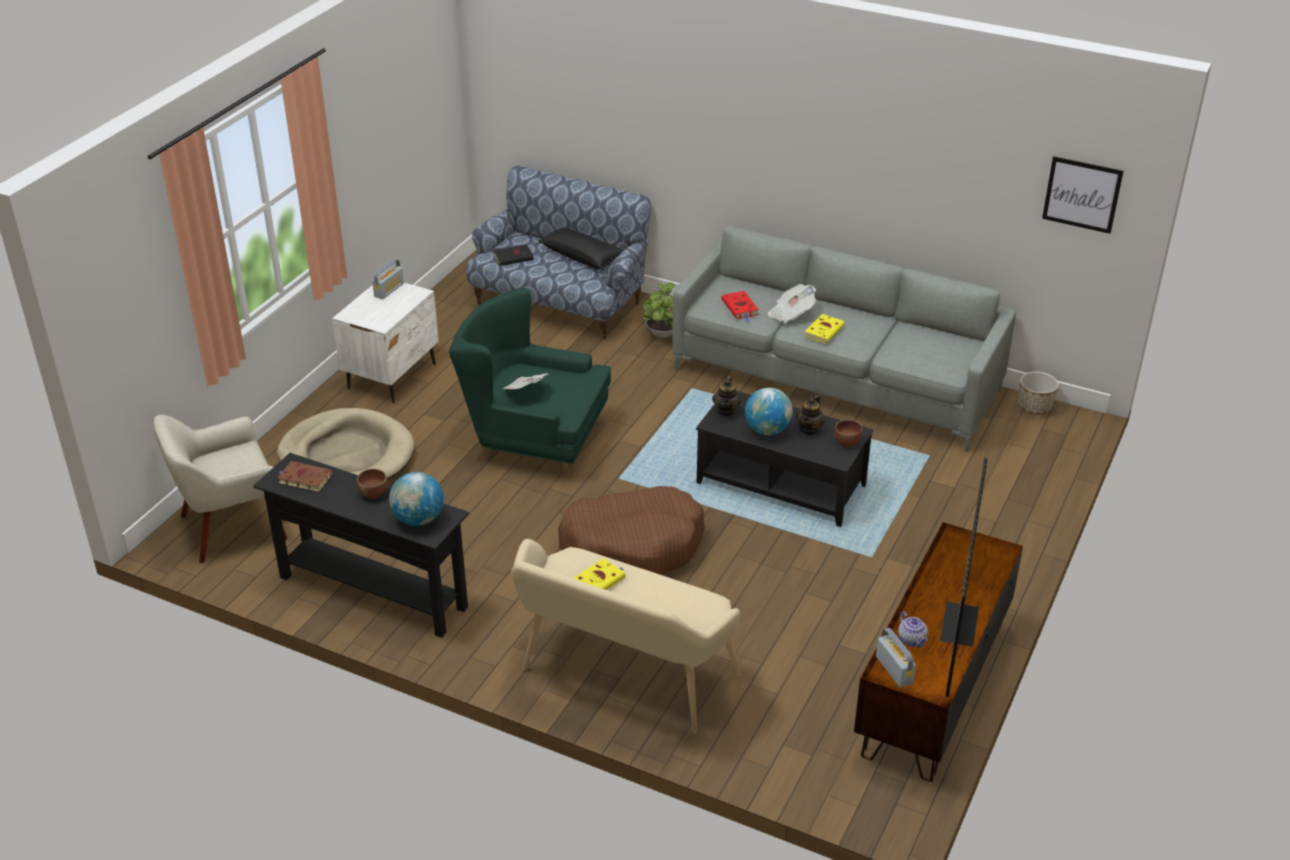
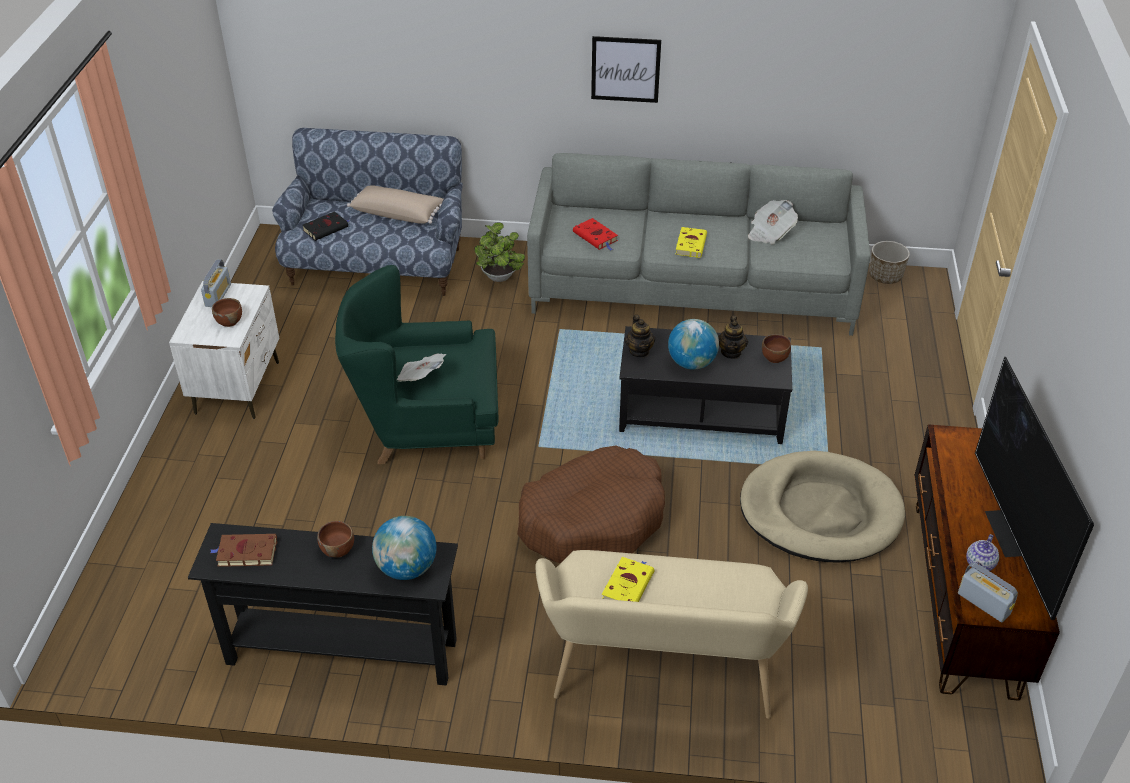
camera: 20 degrees left, 5 degrees up
(231, 526) = (136, 616): beige armchair -> none
(347, 456) = (232, 494): beige dog bed -> beige dog bed (820, 512)
(387, 312) = (229, 321): none -> brown bowl
(583, 257) = (398, 213): black pillow -> beige pillow
(791, 314) = (648, 233): newspaper -> newspaper (770, 233)
(912, 640) = (980, 564): teapot -> teapot turned 75 degrees clockwise
(1082, 194) = (930, 60): picture -> picture (625, 69)

